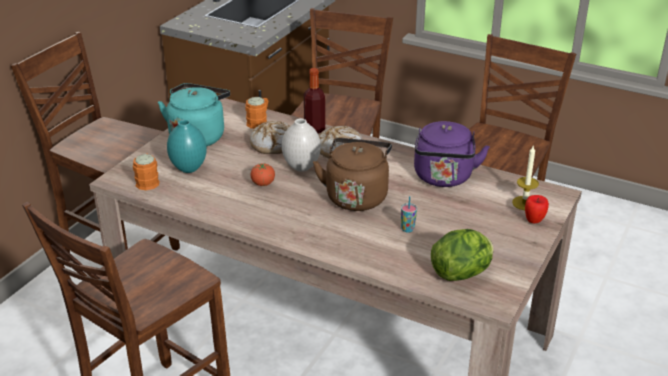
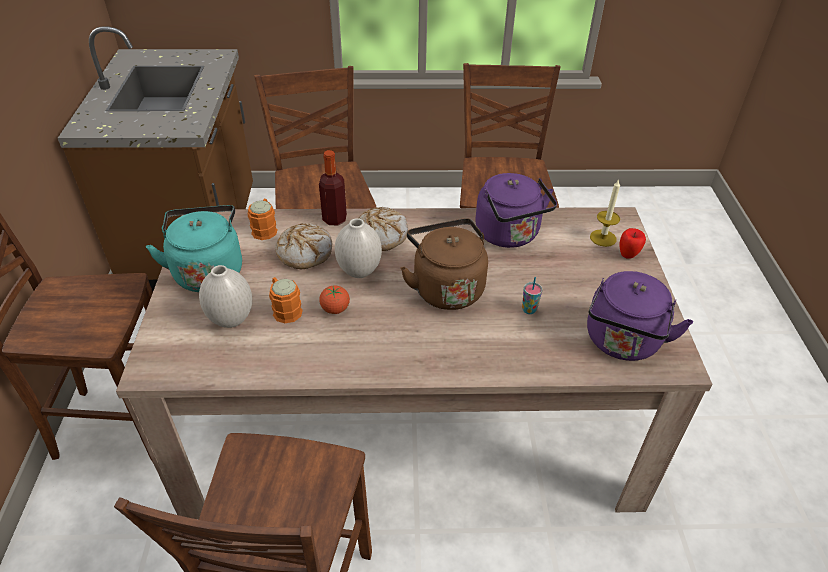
camera: 30 degrees left, 10 degrees up
(148, 181) = (193, 357): orange mug -> orange mug (285, 309)
(189, 168) = (231, 319): turquoise vase -> white vase
(462, 273) = (622, 343): lettuce -> purple kettle

